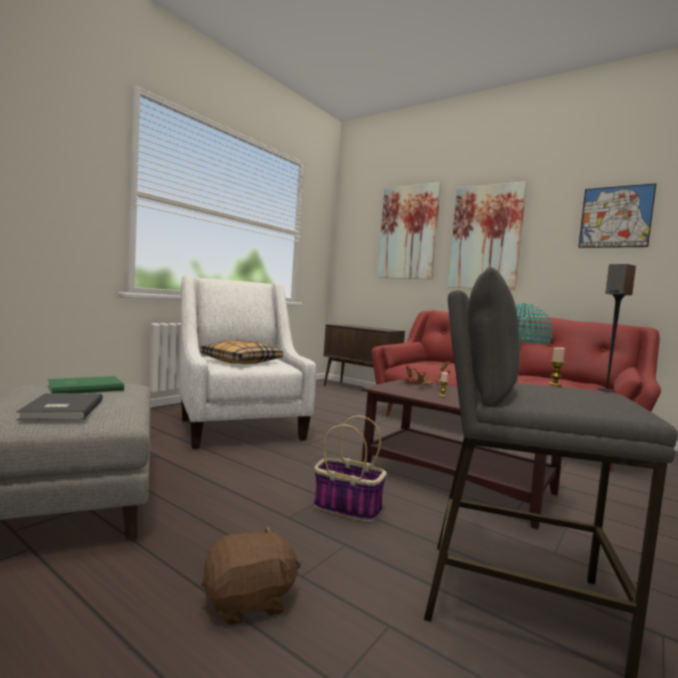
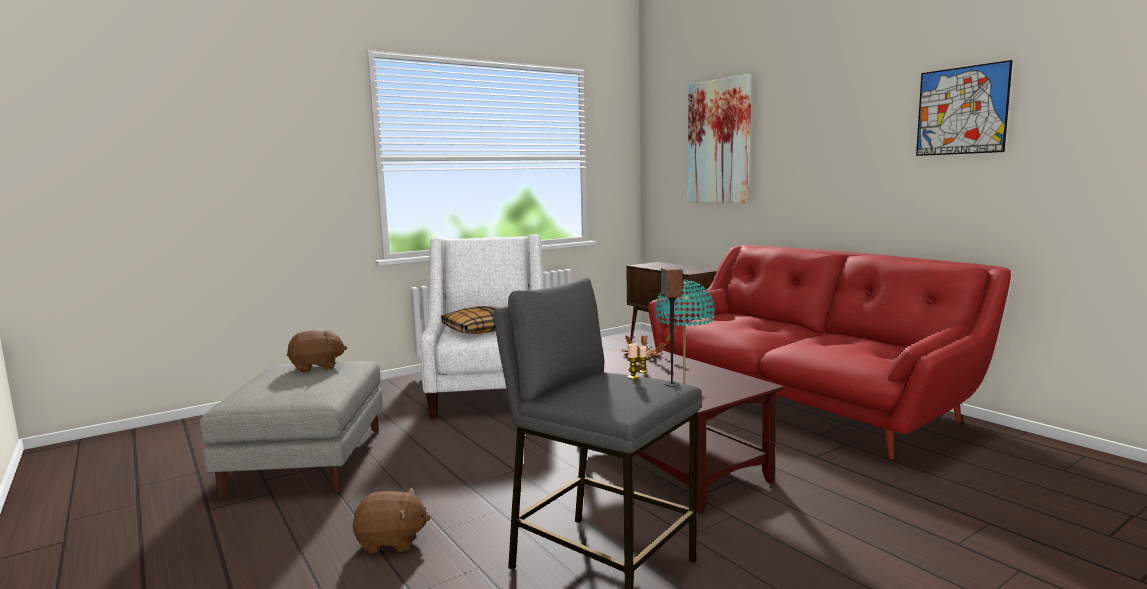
camera: 20 degrees right, 5 degrees up
(60, 410) = (285, 390): grey book -> none
(84, 387) = (317, 367): green book -> brown plush toy
(346, 507) = (525, 480): basket -> none
(485, 237) = (806, 145): picture -> none

